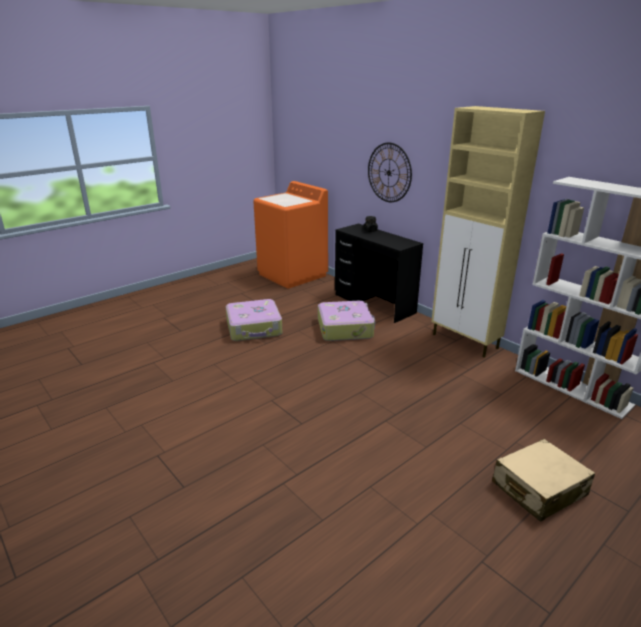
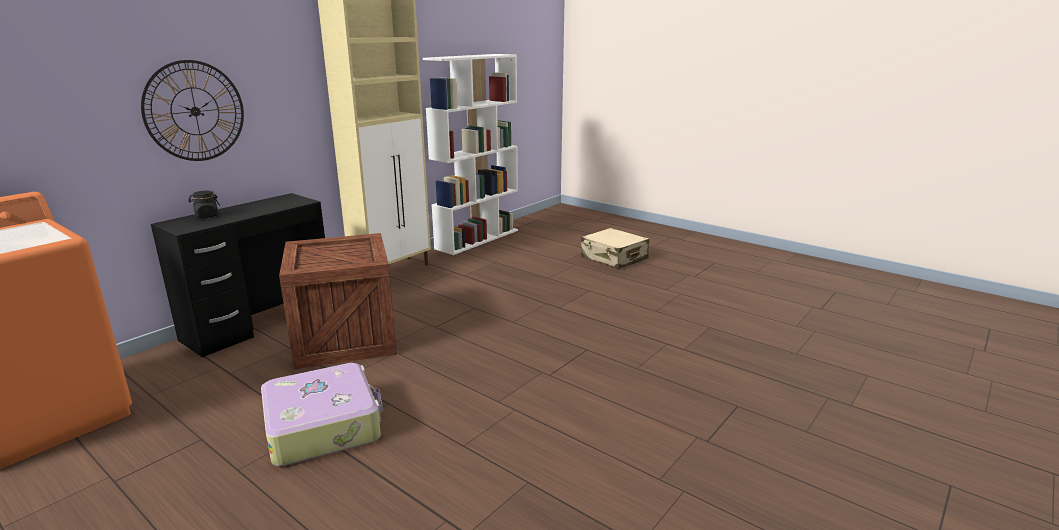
camera: 100 degrees left, 5 degrees down
(345, 328) = (343, 340): suitcase -> crate

